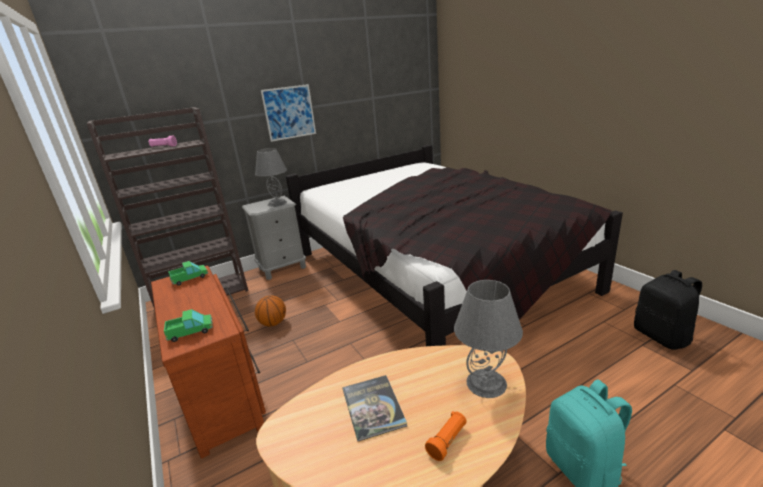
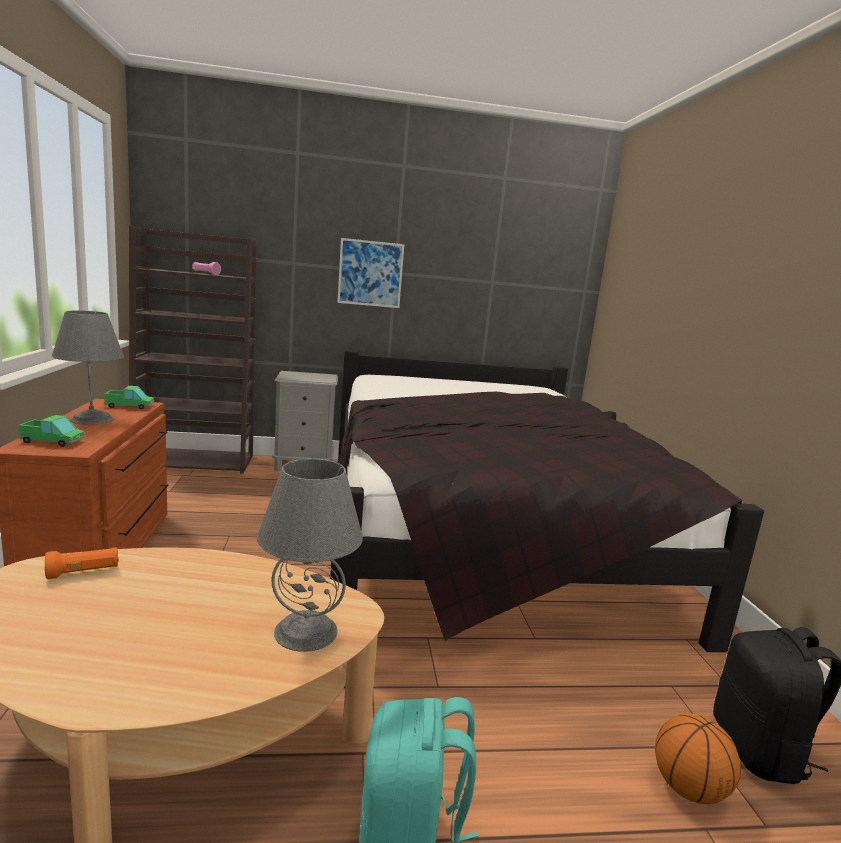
camera: 20 degrees right, 10 degrees down
(273, 323) = (229, 512): basketball -> basketball (688, 788)
(277, 203) = (316, 378): grey table lamp -> grey table lamp (91, 419)
(373, 407) = (145, 594): book -> none
(447, 441) = (166, 664): orange flashlight -> orange flashlight (84, 572)

